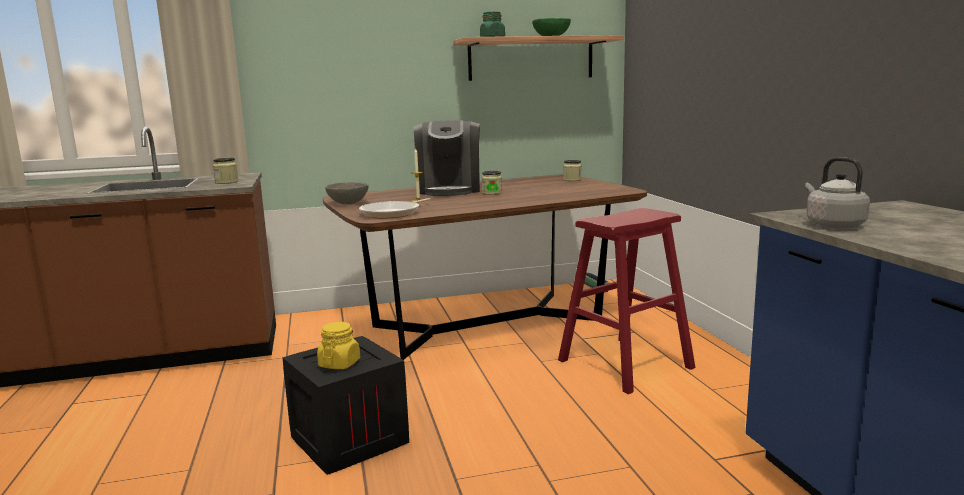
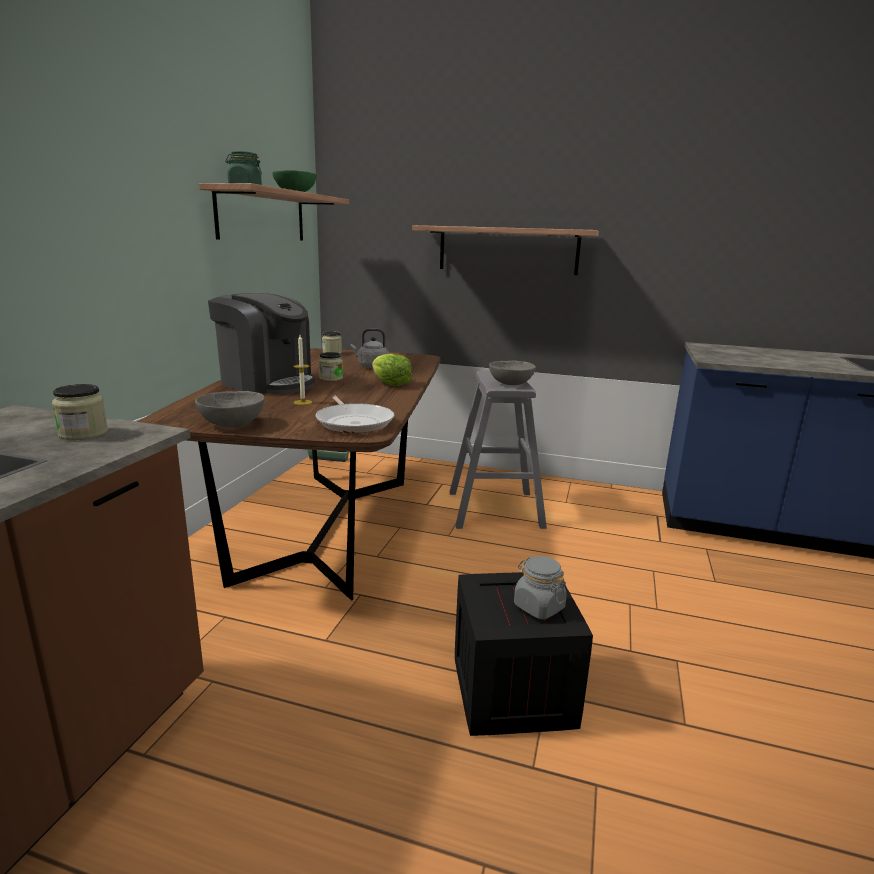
camera: 60 degrees left, 5 degrees up
(339, 363) = (538, 606): yellow jar -> grey jar
(511, 201) = (390, 383): none -> lettuce
(616, 219) = (510, 384): none -> grey bowl
(625, 364) = (495, 509): red stool -> grey stool
(735, 74) = (508, 250): none -> shelf
(832, 225) = (753, 362): grey kettle -> grey kettle (371, 366)

